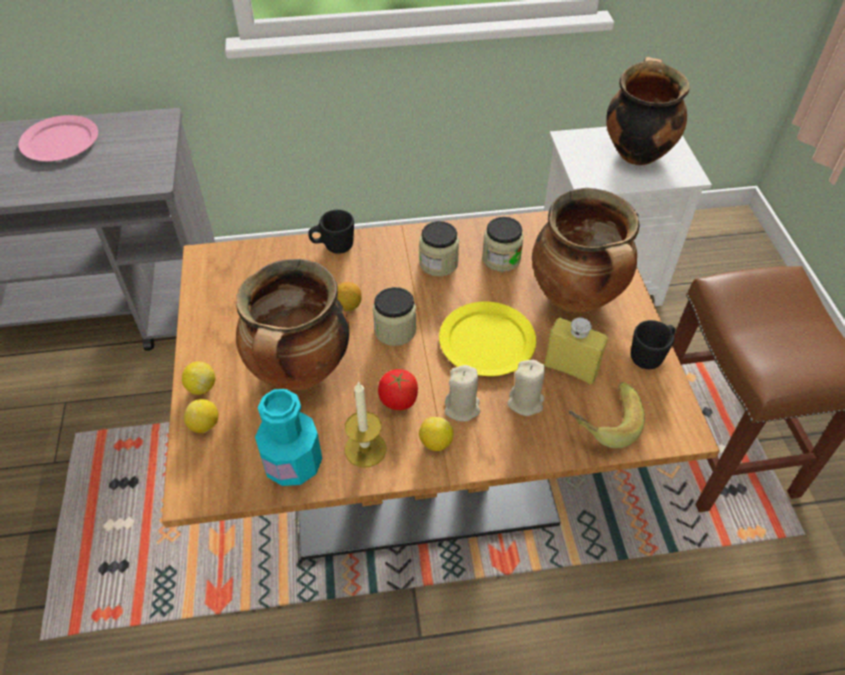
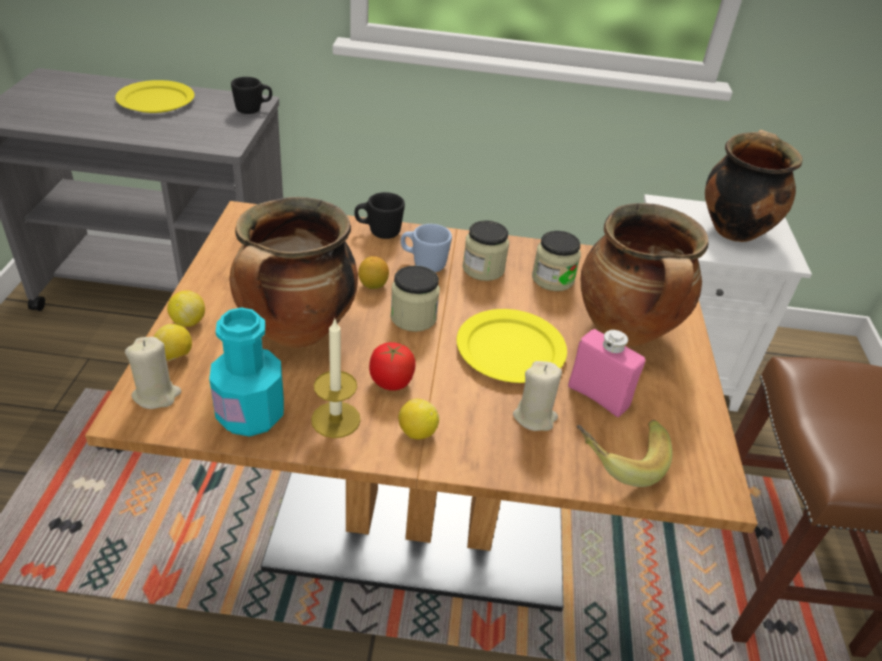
camera: 10 degrees right, 10 degrees down
(60, 142) = (155, 100): pink plate -> yellow plate
(385, 271) = (423, 264): none -> blue mug
(462, 408) = (460, 405): beige candle -> beige candle (156, 395)
(571, 368) = (598, 396): yellow bottle -> pink bottle
(650, 356) = (696, 405): black mug -> black mug (253, 110)

